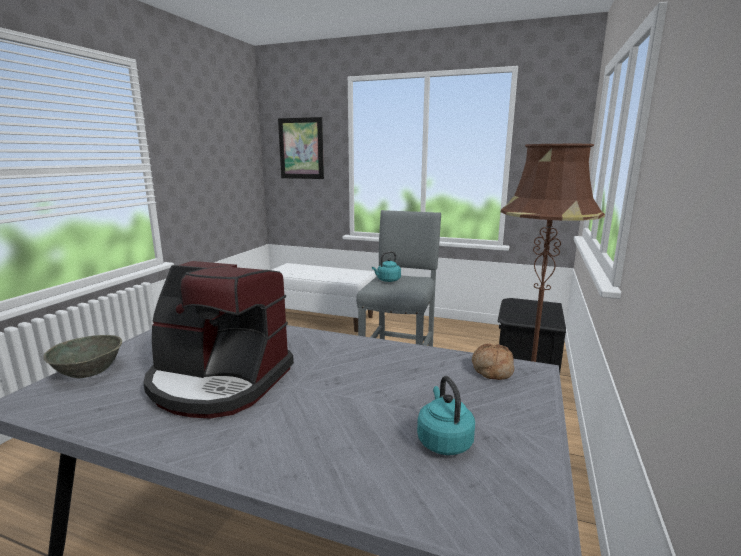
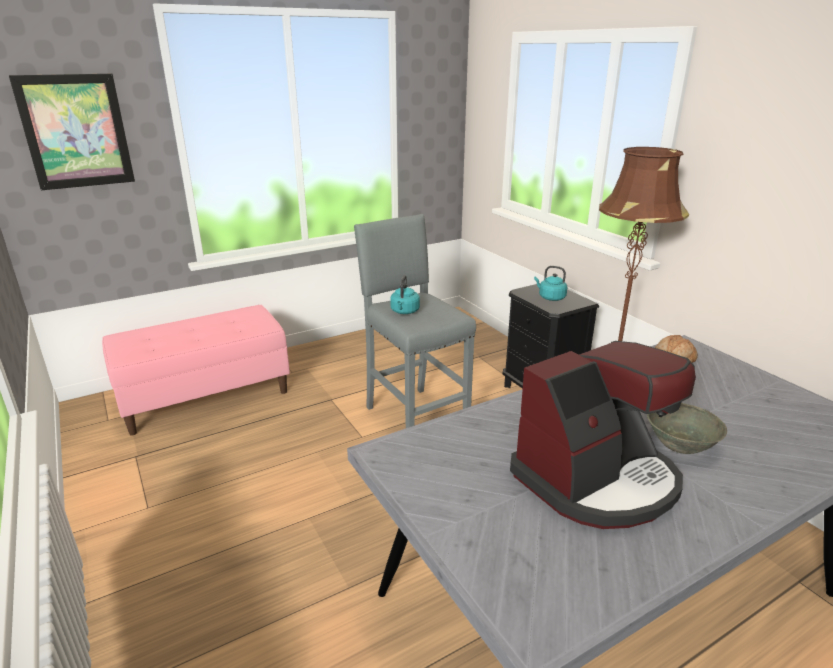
camera: 50 degrees left, 10 degrees up
(89, 371) = (486, 564): grey bowl -> grey bowl (681, 443)
(321, 317) = (206, 397): white bench -> pink bench
(443, 440) = (765, 415): turquoise kettle -> turquoise kettle (550, 297)

